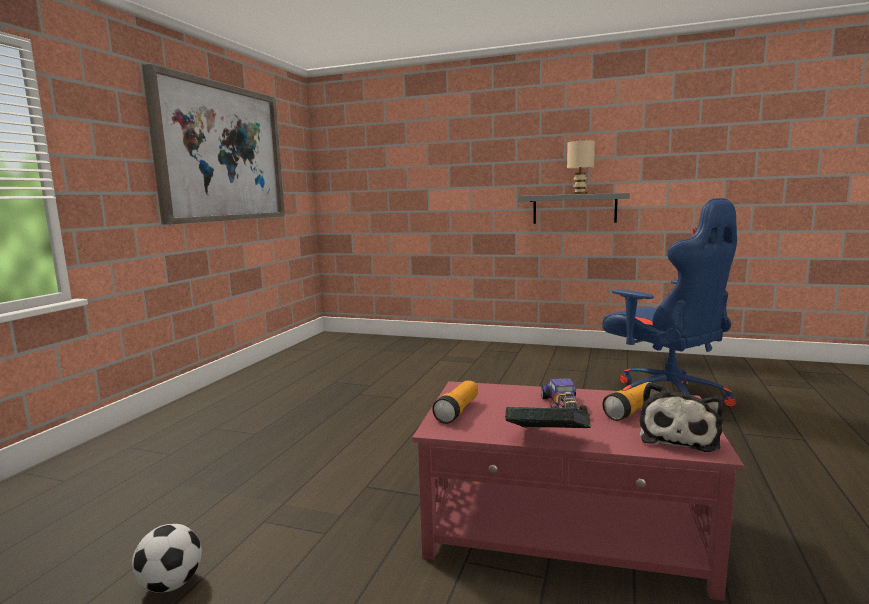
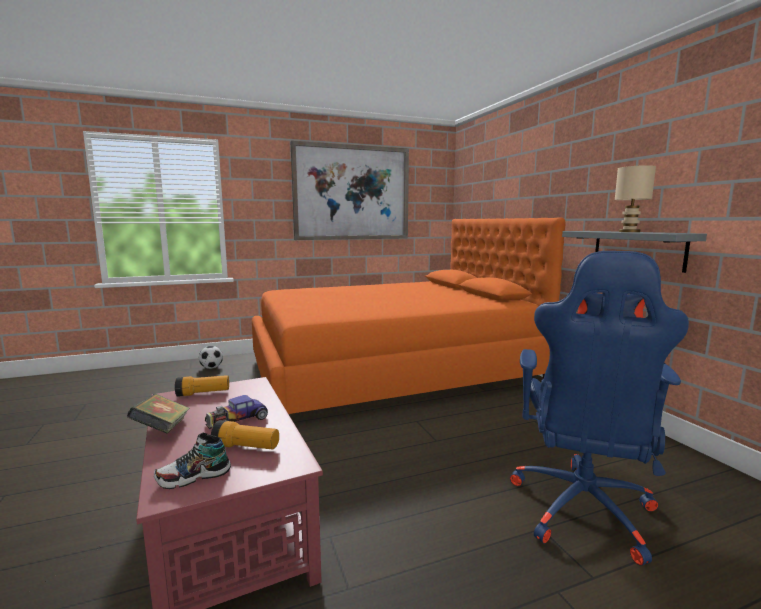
camera: 50 degrees right, 0 degrees up
(171, 584) = (113, 426): football -> football (211, 368)
(364, 377) = (392, 371): none -> orange bed
(679, 436) = (194, 477): plush toy -> shoe

